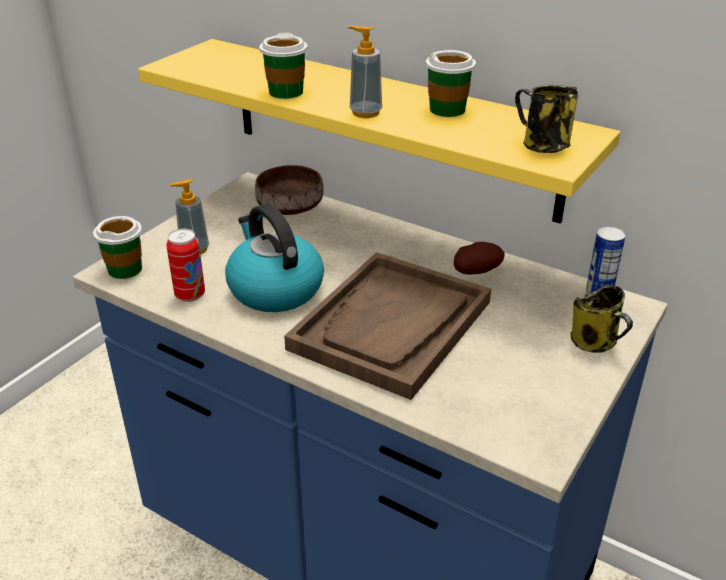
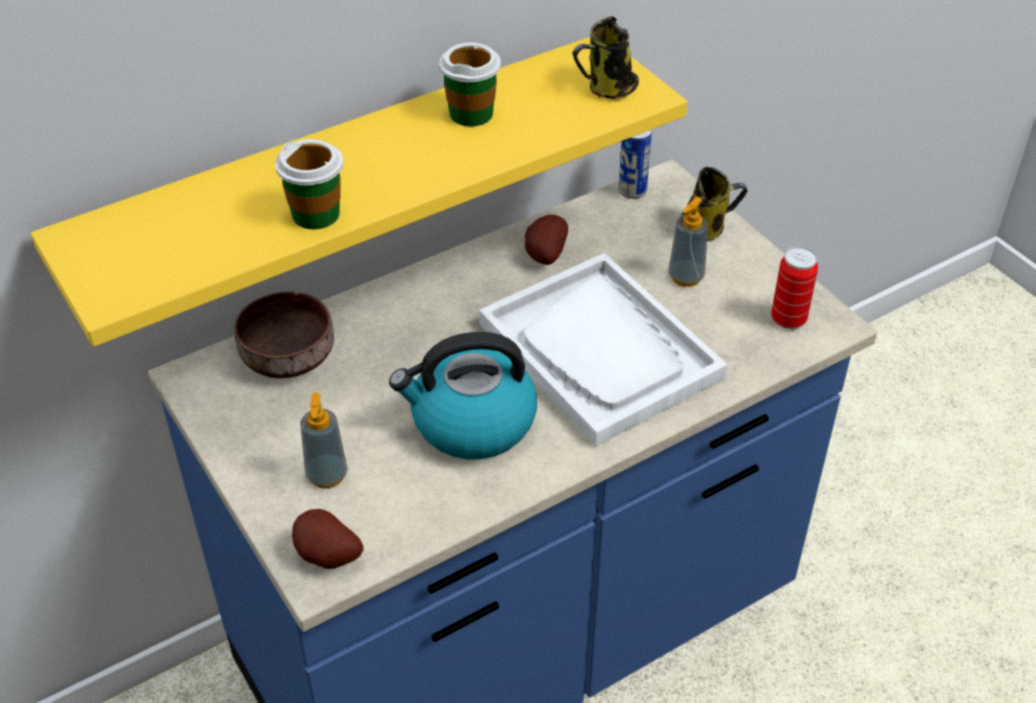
camera: 65 degrees left, 10 degrees up
(125, 269) = (326, 557): cup -> potato
(190, 295) = (434, 503): can -> can (788, 319)
(365, 113) = (433, 171): soap dispenser -> soap dispenser (685, 277)
(391, 326) = (600, 351): brown tray -> white tray

